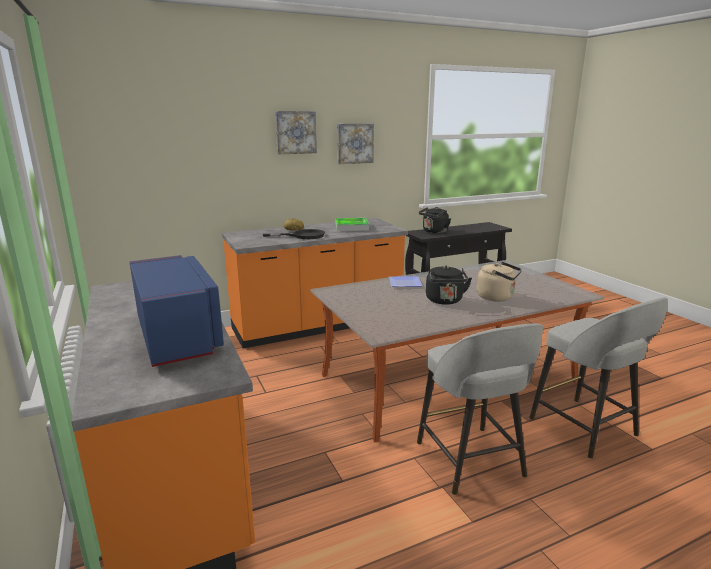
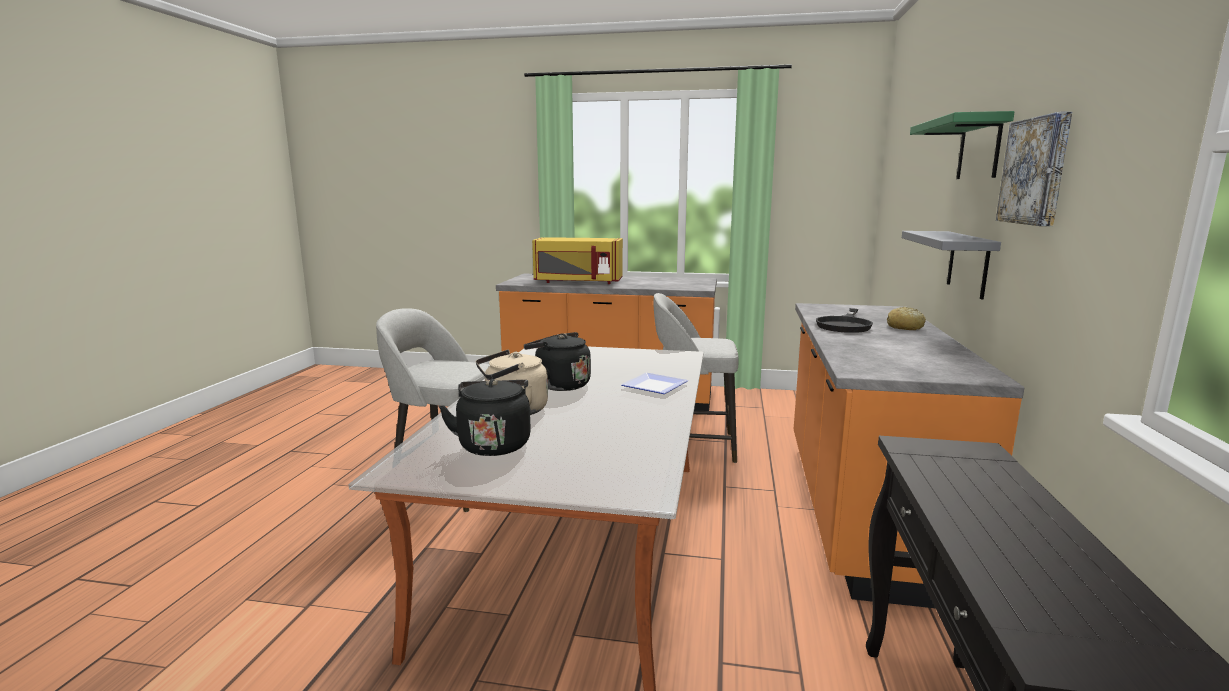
camera: 125 degrees right, 5 degrees down
(179, 336) = (578, 282): blue microwave -> yellow microwave
(295, 132) = (979, 149): picture -> green shelf
(303, 188) = (968, 263): none -> grey shelf
(351, 227) = (903, 352): tray -> none
(434, 231) = (978, 477): black kettle -> black kettle (494, 444)
(585, 428) = (347, 577): grey stool -> grey stool (693, 445)

